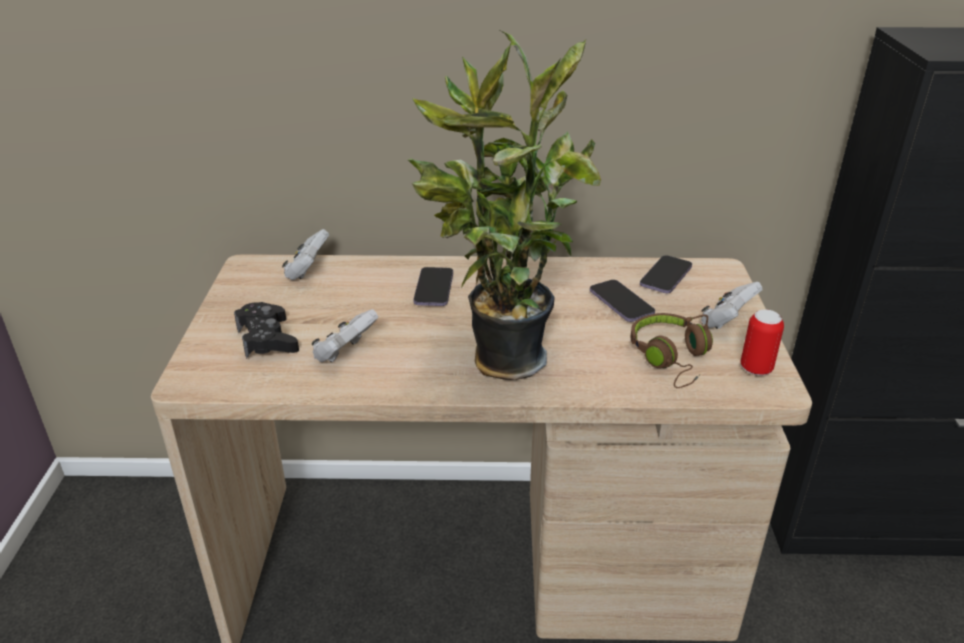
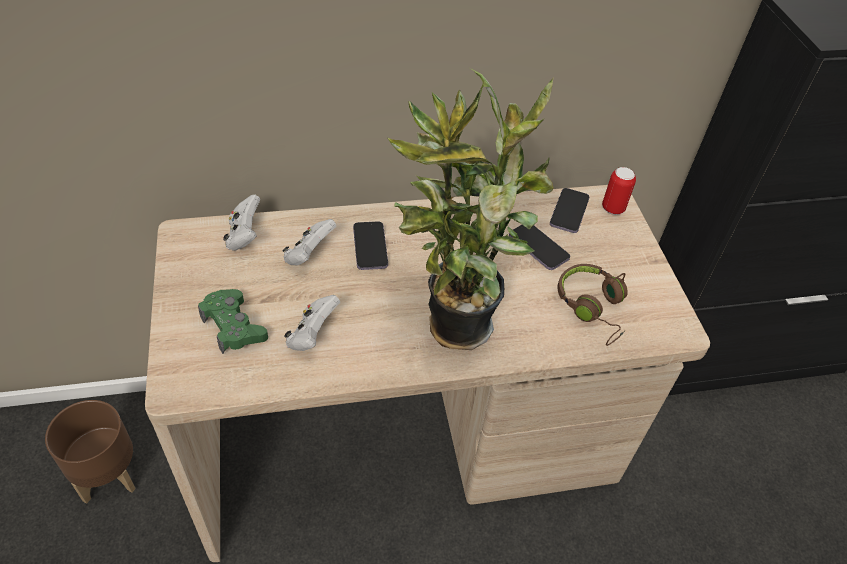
camera: 15 degrees left, 15 degrees up
(147, 552) = (108, 474): none -> brown planter
(267, 339) = (233, 326): black game controller -> green game controller
(726, 322) = (629, 260): white game controller -> white game controller (309, 255)
(756, 368) = (661, 311): can -> can (613, 208)

